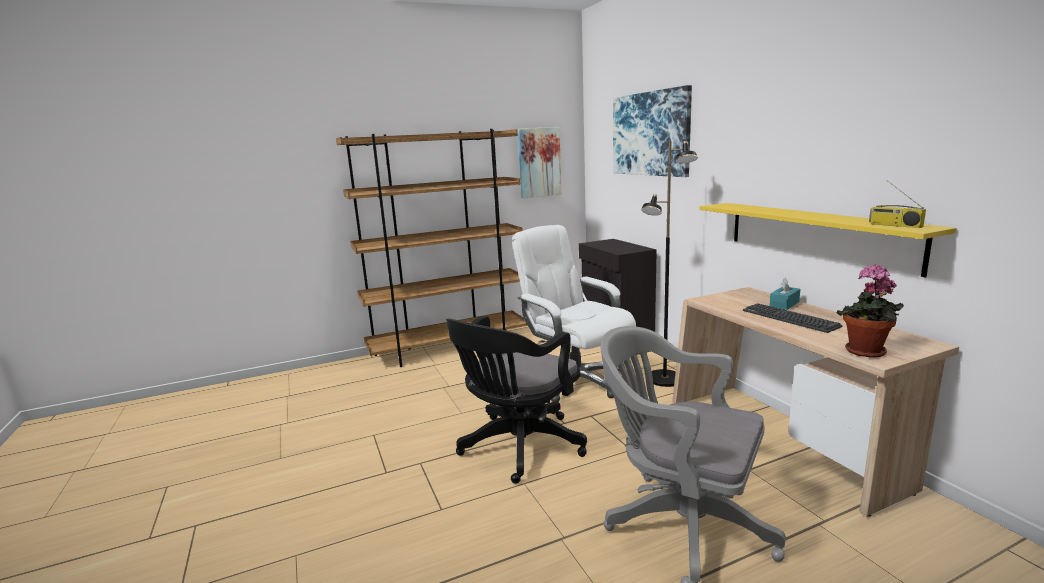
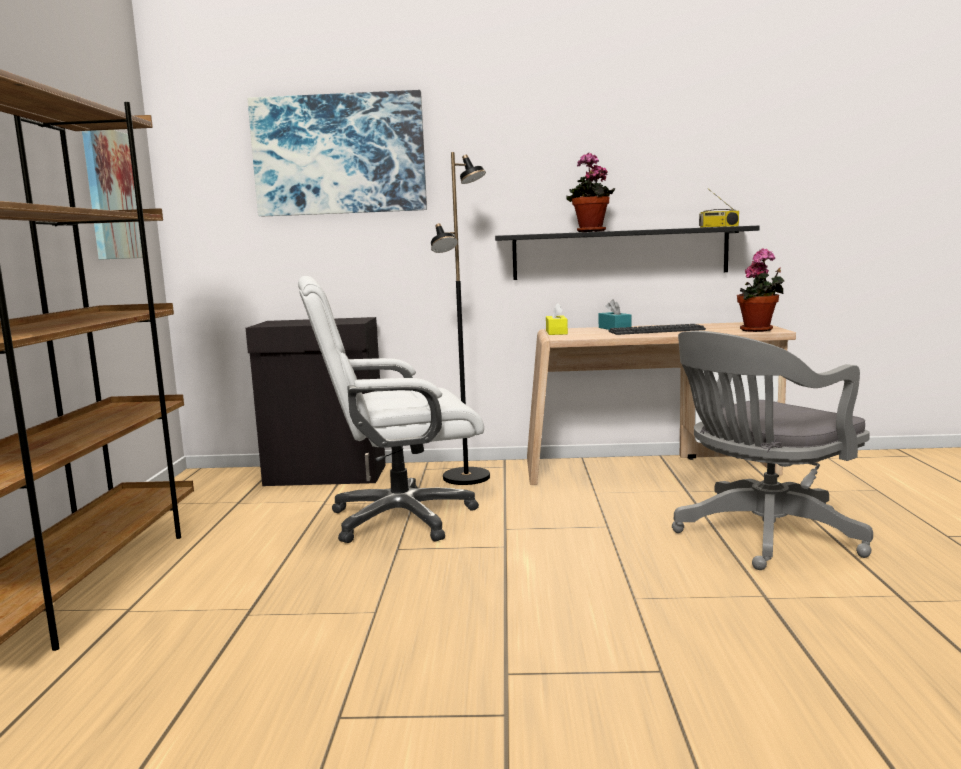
camera: 65 degrees left, 5 degrees down
(518, 448) = (539, 586): black office chair -> none
(730, 294) = (556, 332): none -> yellow tissue box
(775, 211) = (590, 231): none -> potted plant
(816, 234) = (619, 253): yellow shelf -> black shelf

